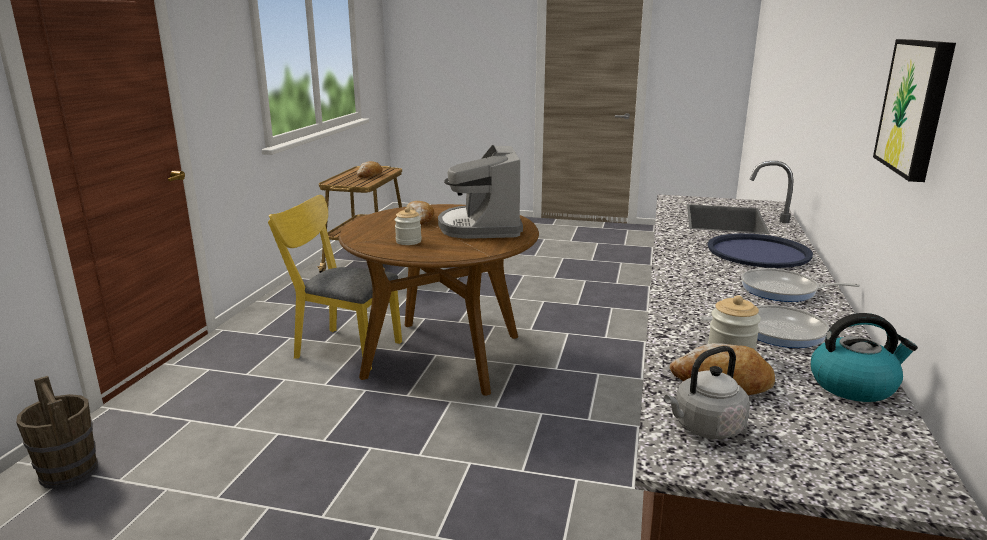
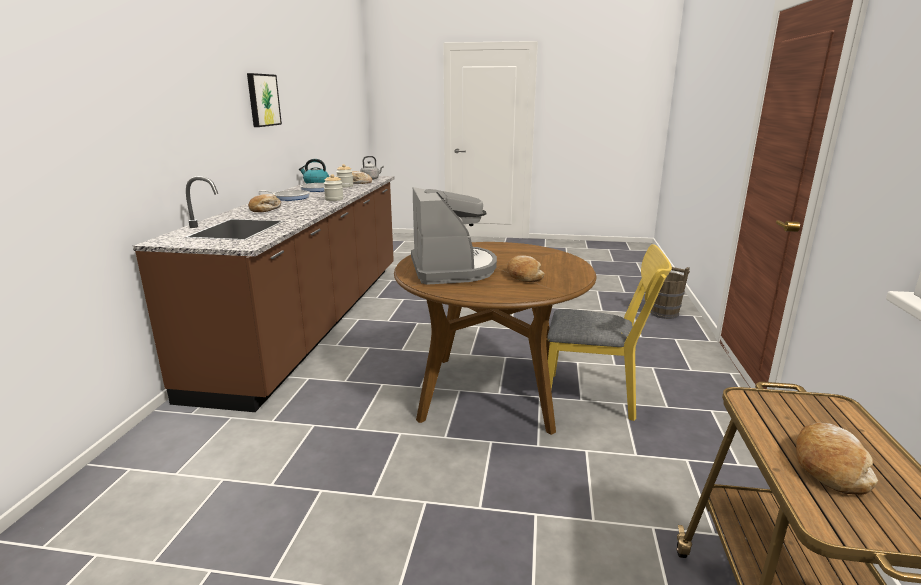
camera: 175 degrees right, 0 degrees up
(408, 241) = (512, 254): jar -> jar (334, 199)
(758, 252) = (266, 209): blue tray -> bread

